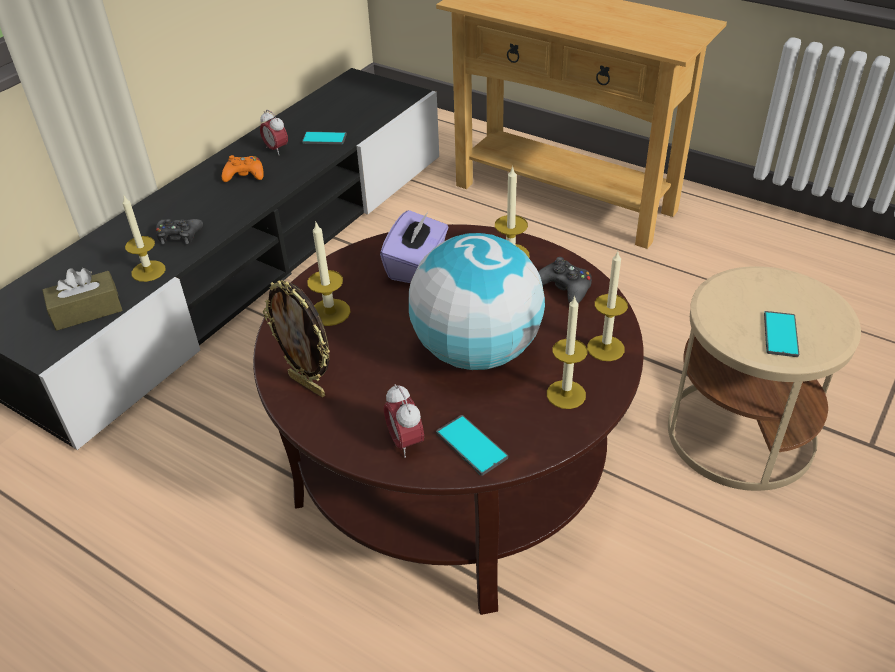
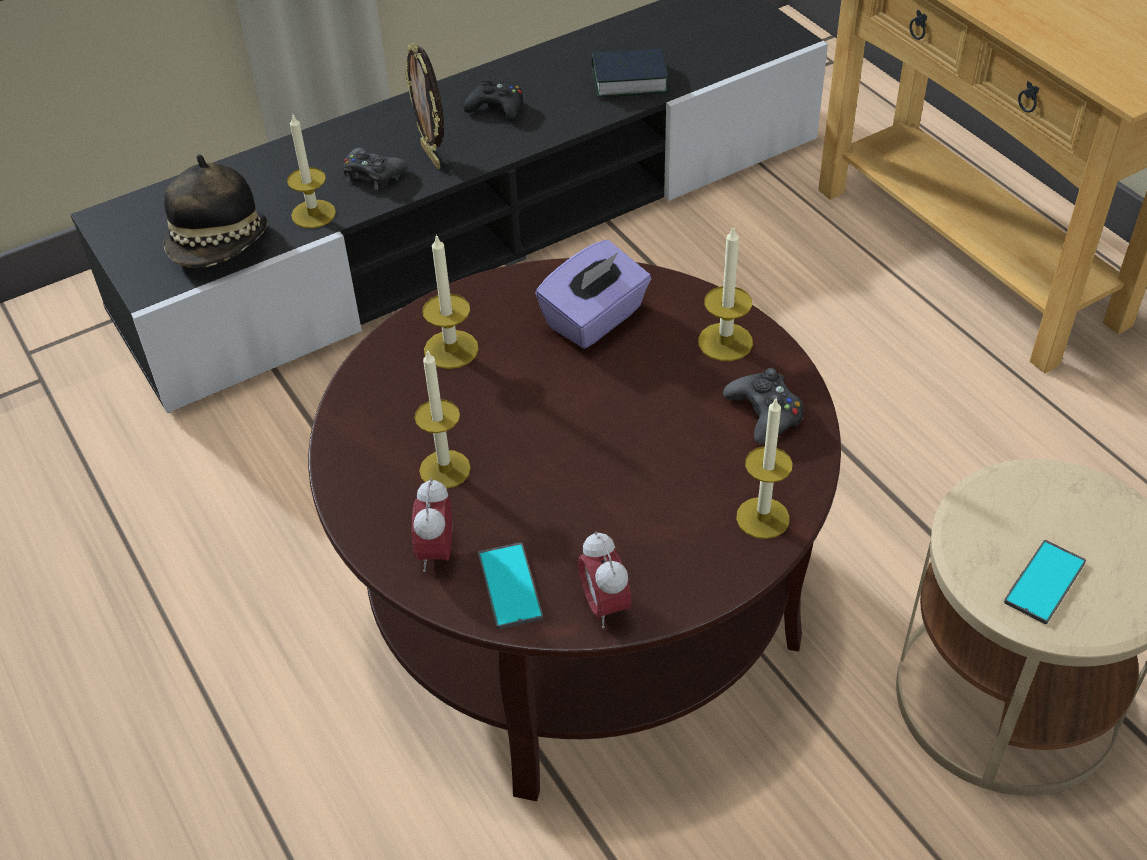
camera: 25 degrees right, 5 degrees up
(87, 311) = (220, 247): brown tissue box -> hat
(244, 175) = (497, 108): orange game controller -> black game controller
(276, 149) = (557, 81): alarm clock -> alarm clock (605, 606)
(308, 385) = (371, 438): picture frame -> picture frame (432, 156)
(324, 138) = (629, 80): phone -> book
(476, 351) = (594, 463): globe -> none
(566, 394) = (668, 562): candle -> candle (445, 469)

